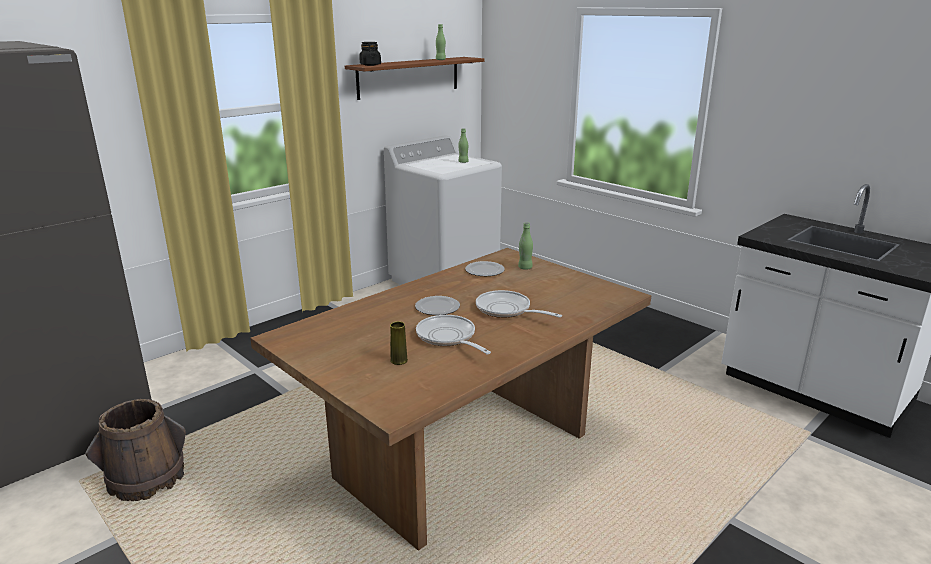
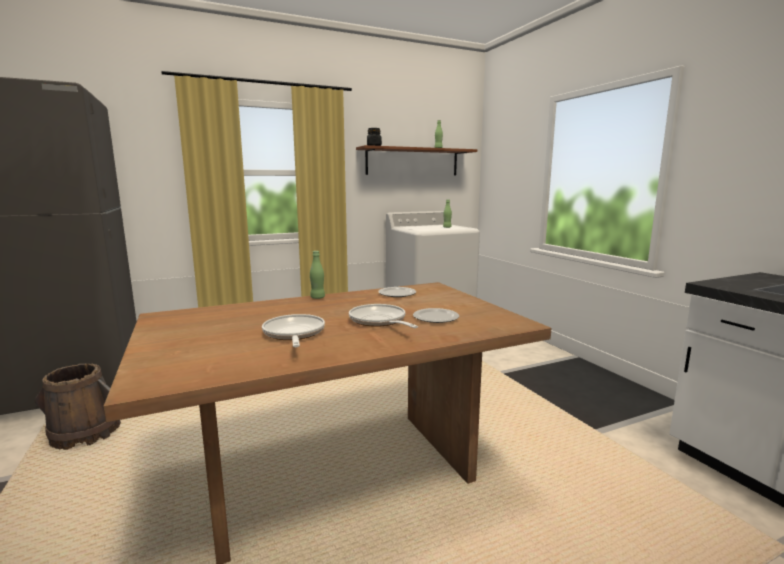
camera: 20 degrees right, 10 degrees down
(399, 360) = (221, 345): yellow vase -> none
(437, 308) = (317, 312): plate -> plate (435, 318)
(525, 268) = (437, 295): green bottle -> green bottle (317, 297)

